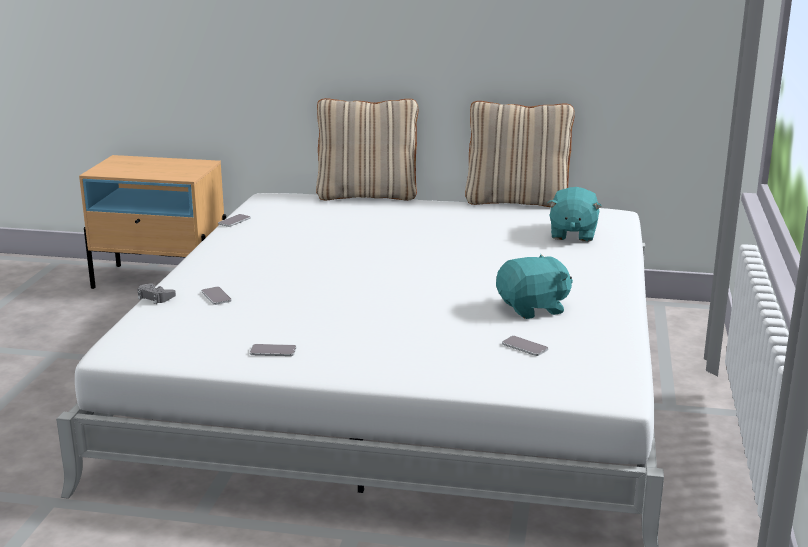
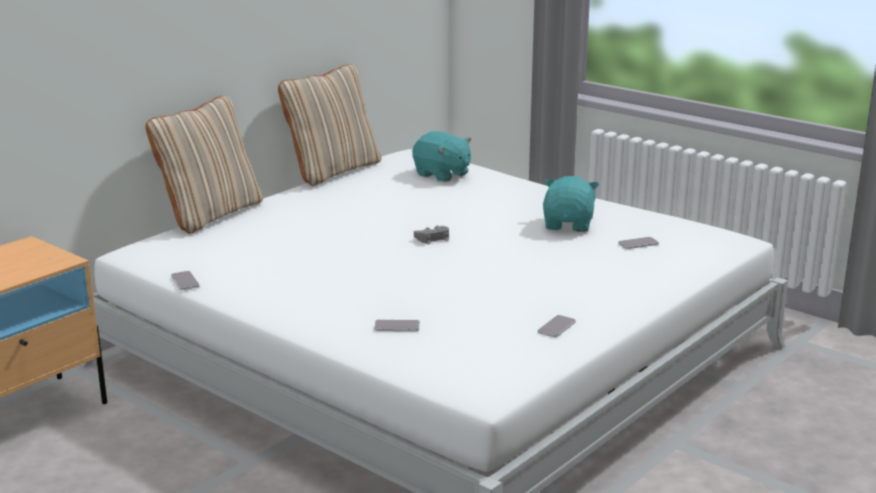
camera: 60 degrees left, 0 degrees up
(155, 297) = (359, 355): grey game controller -> grey game controller (433, 238)

